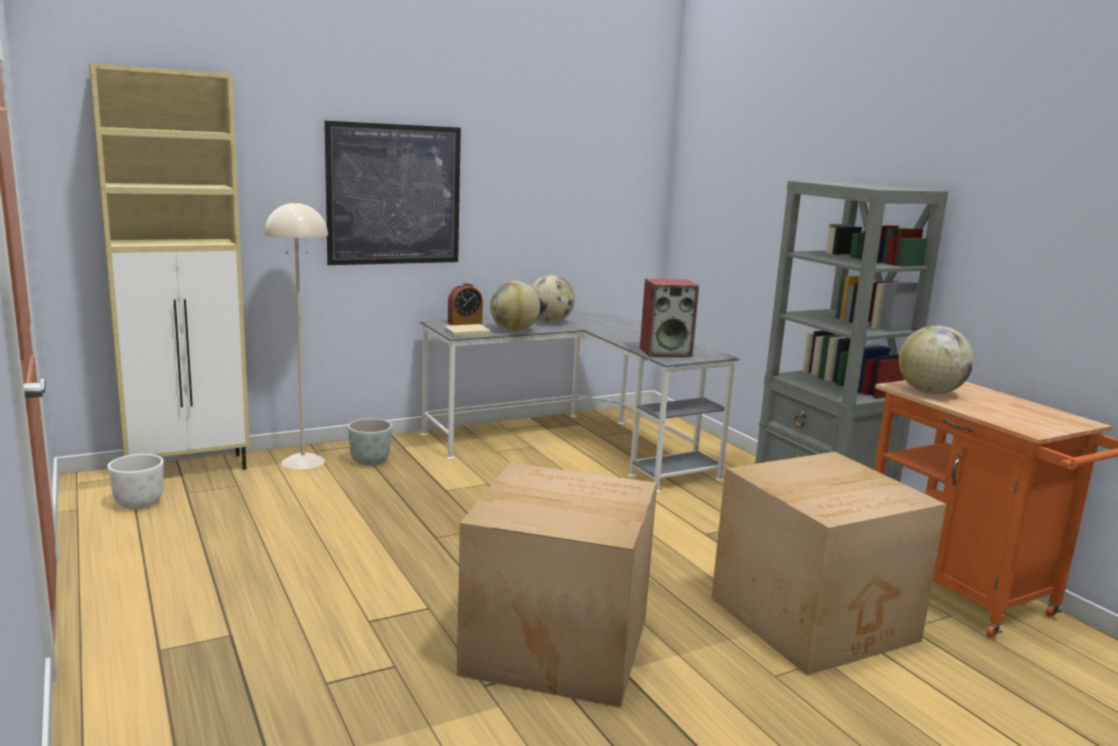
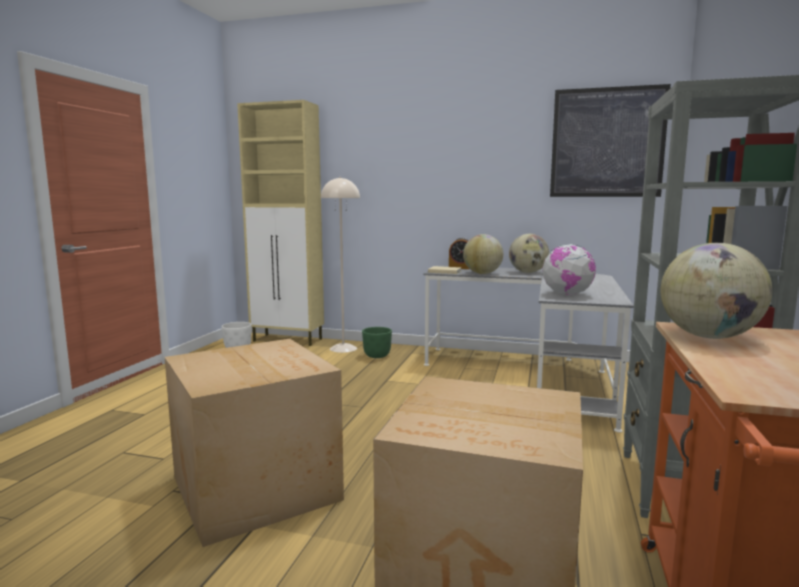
camera: 45 degrees right, 5 degrees down
(370, 461) = (377, 356): grey planter -> green planter
(394, 195) = (421, 175): picture -> picture (607, 143)
(666, 352) = (567, 294): speaker -> globe

